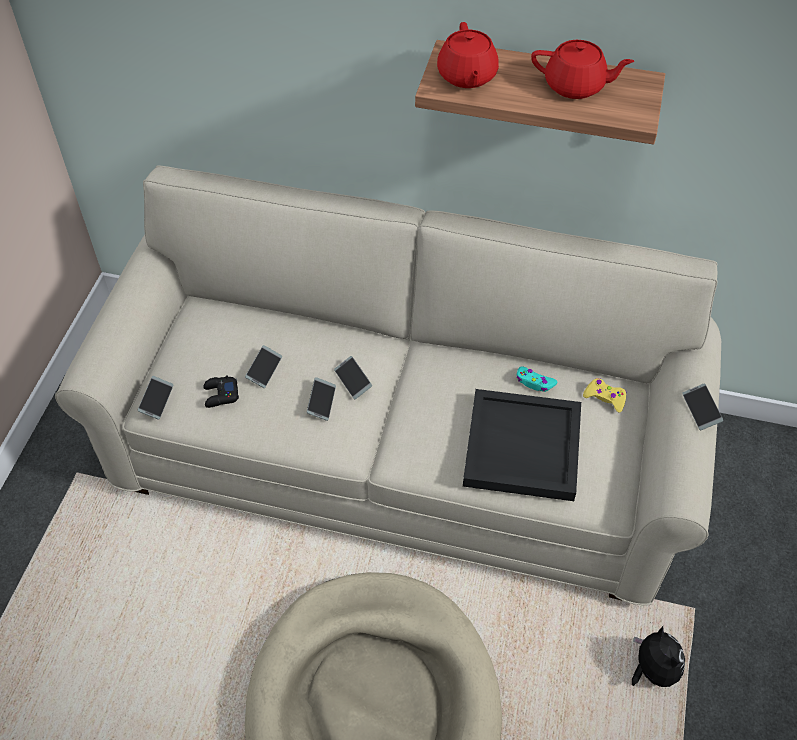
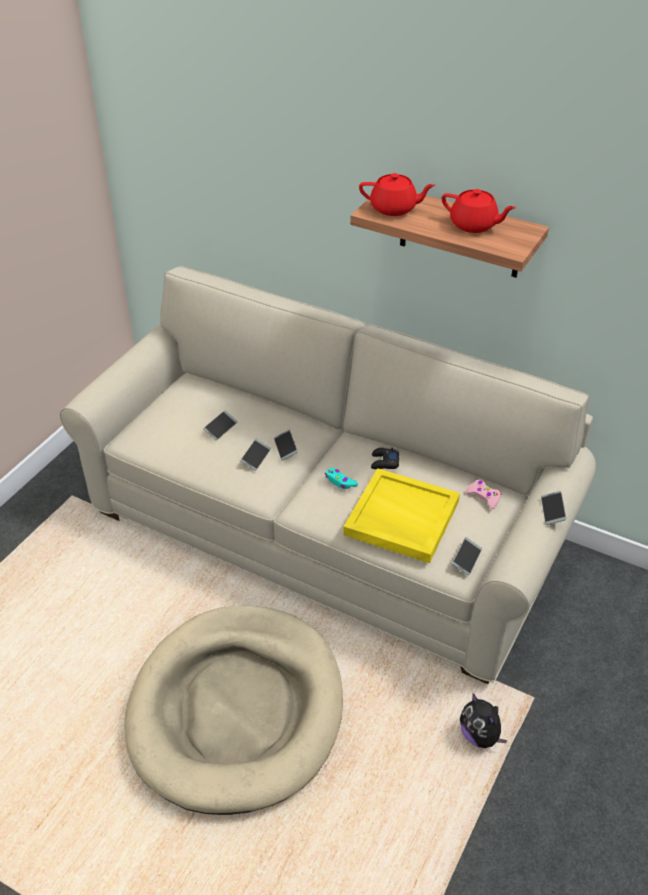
camera: 15 degrees right, 10 degrees down
(156, 400) = (133, 434): phone -> phone (466, 559)
(220, 395) = (181, 439): black game controller -> black game controller (384, 462)
(467, 76) = (394, 208): red teapot -> red teapot turned 90 degrees counterclockwise
(521, 448) = (400, 518): black tray -> yellow tray
(534, 382) = (429, 475): turquoise game controller -> turquoise game controller (340, 482)
(605, 397) = (484, 497): yellow game controller -> pink game controller
(652, 670) = (480, 735): plush toy -> plush toy turned 150 degrees clockwise

